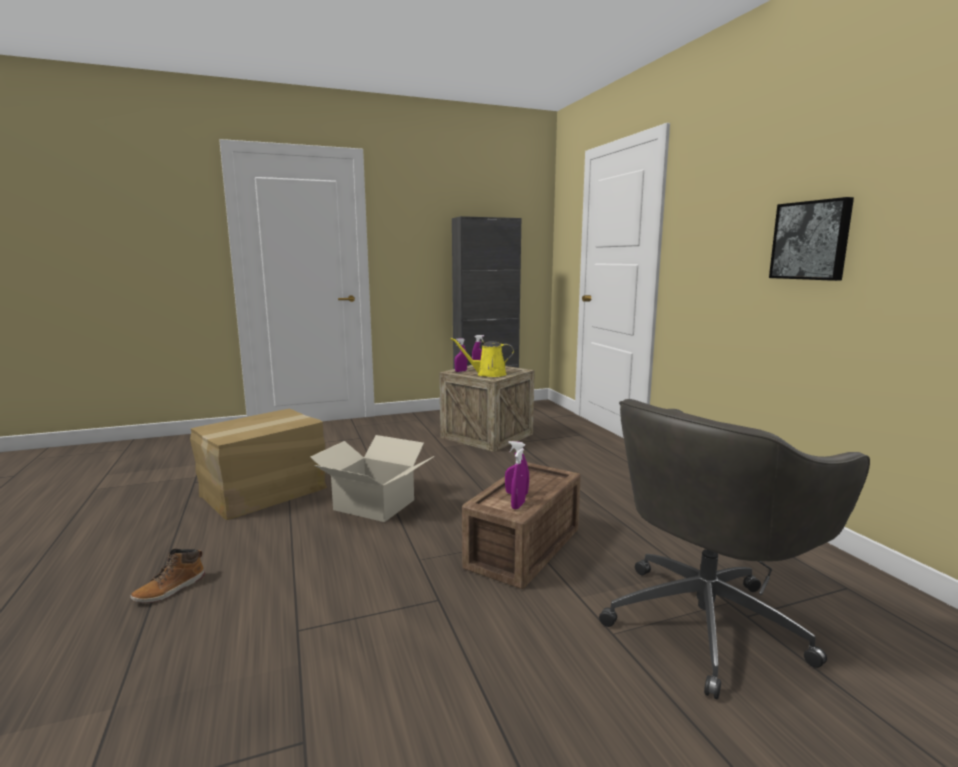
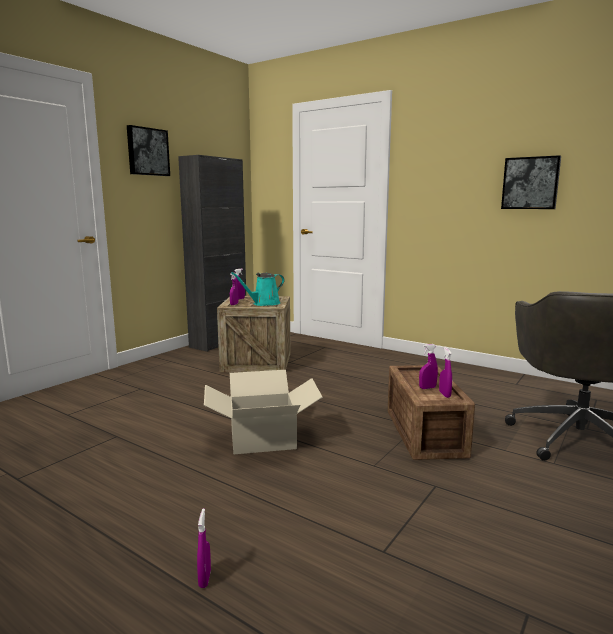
camera: 35 degrees left, 0 degrees up
(170, 589) = (204, 579): boot -> purple spray bottle
(264, 492) = (130, 462): cardboard box -> none
(418, 216) = (147, 152): none -> picture
(488, 374) = (264, 304): yellow watering can -> turquoise watering can

